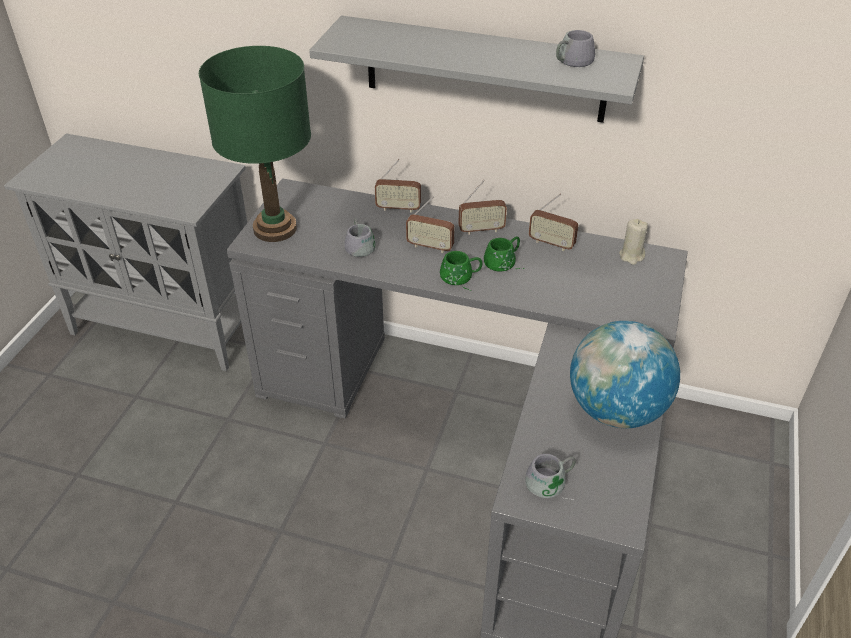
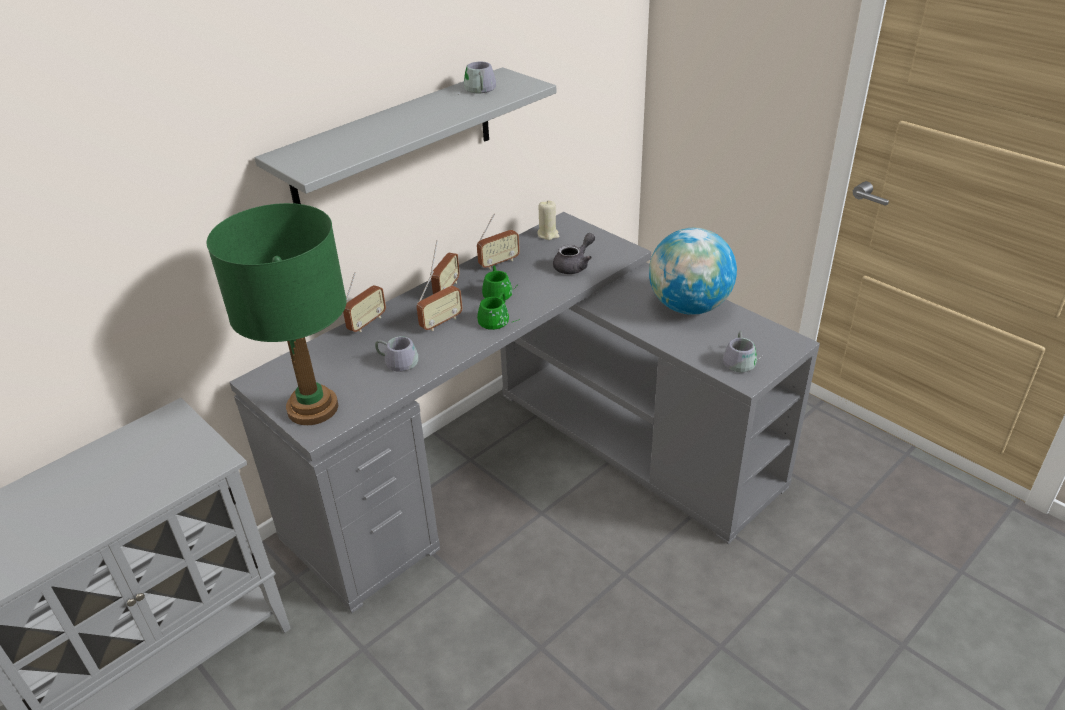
camera: 60 degrees left, 5 degrees down
(592, 293) = (574, 265): none -> grey teapot

